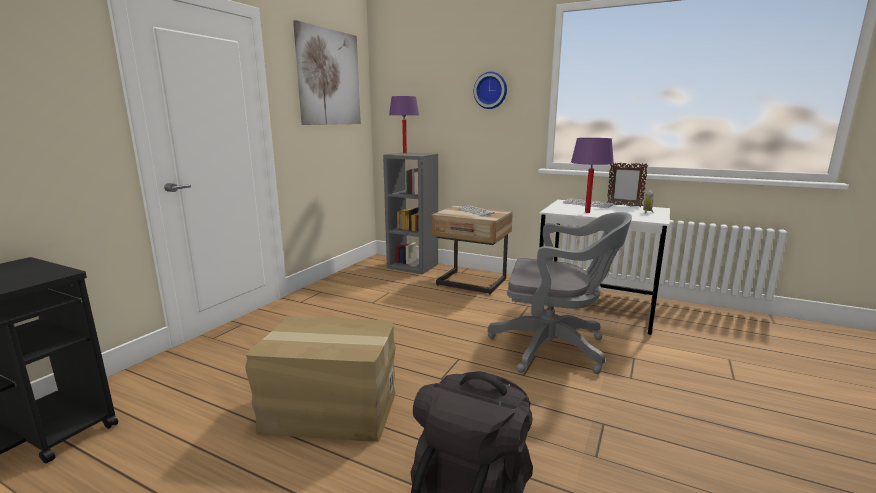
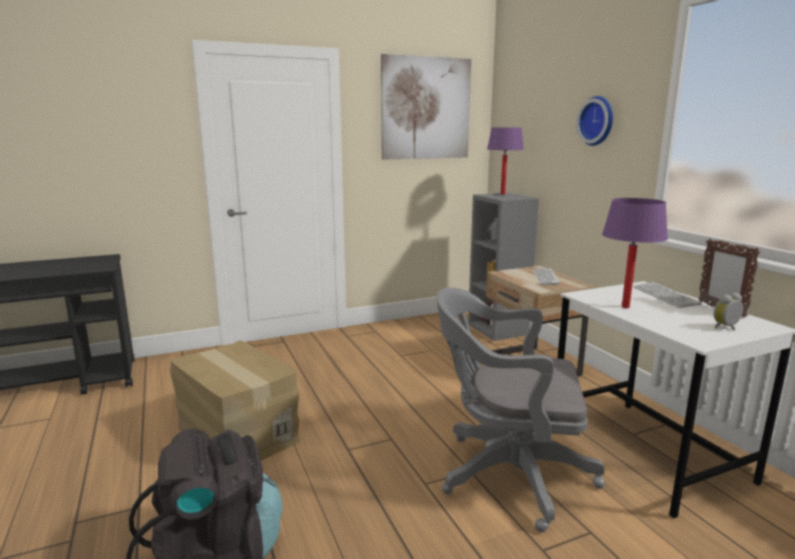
camera: 40 degrees right, 0 degrees up
(555, 348) = (507, 473): grey office chair -> grey office chair turned 135 degrees clockwise

